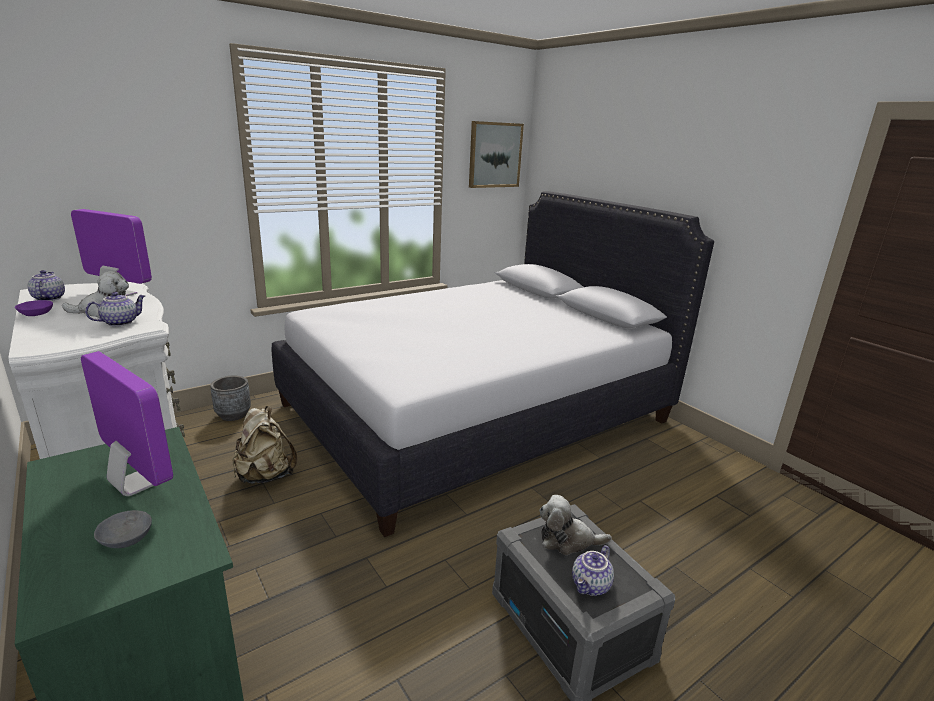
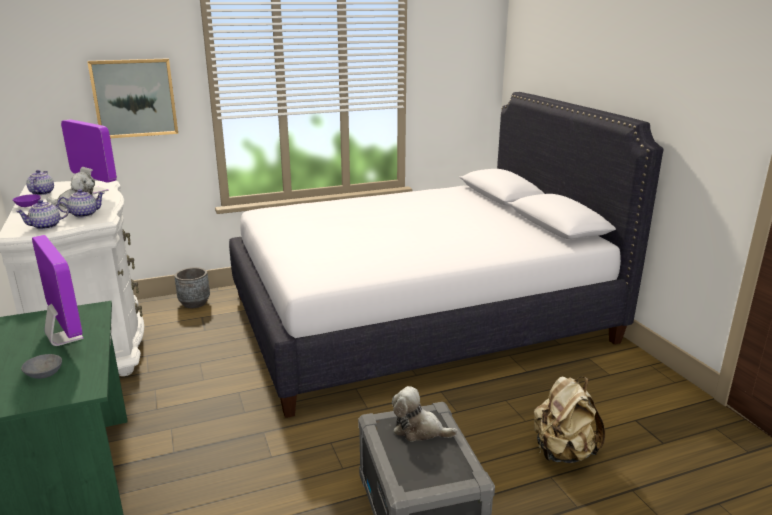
camera: 15 degrees right, 0 degrees up
(265, 475) = (203, 357): beige backpack -> beige backpack (563, 452)
(494, 155) = (465, 55): picture -> picture (134, 98)
(591, 586) = (419, 468): teapot -> teapot (46, 226)

